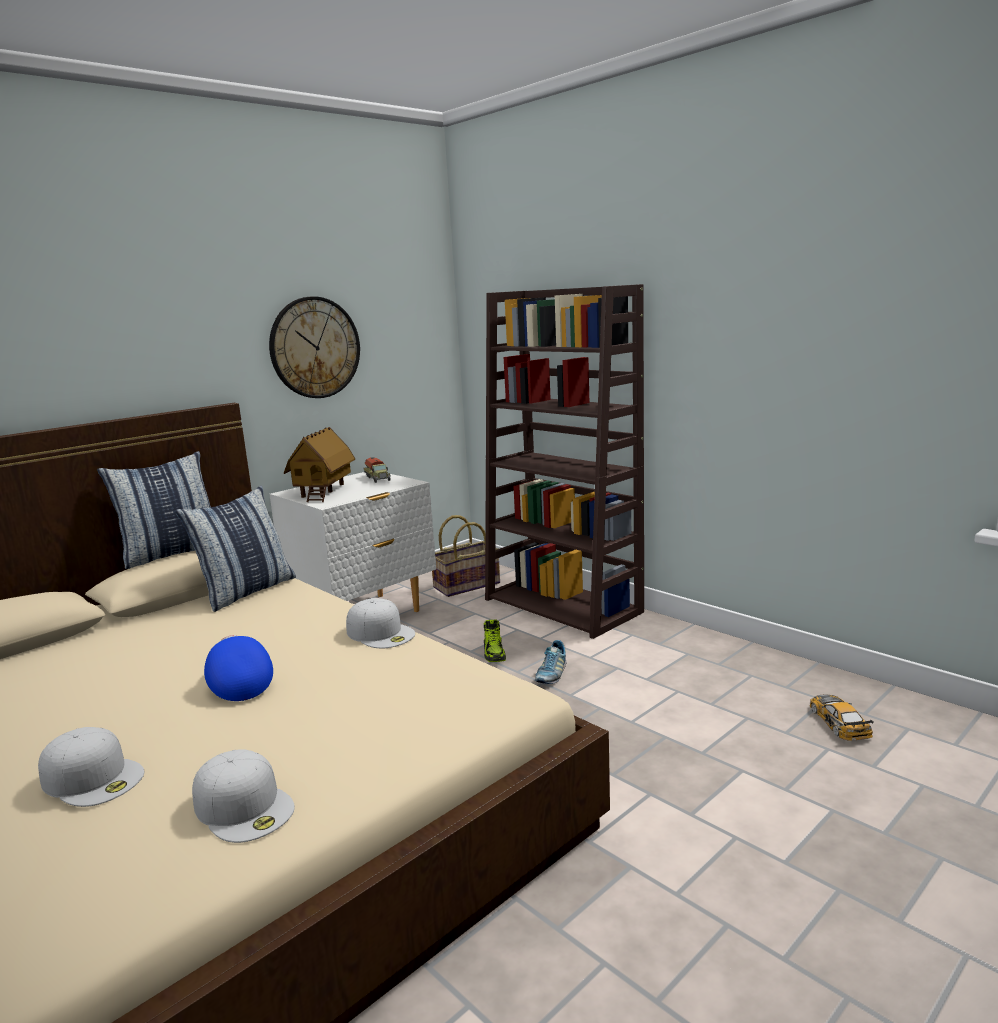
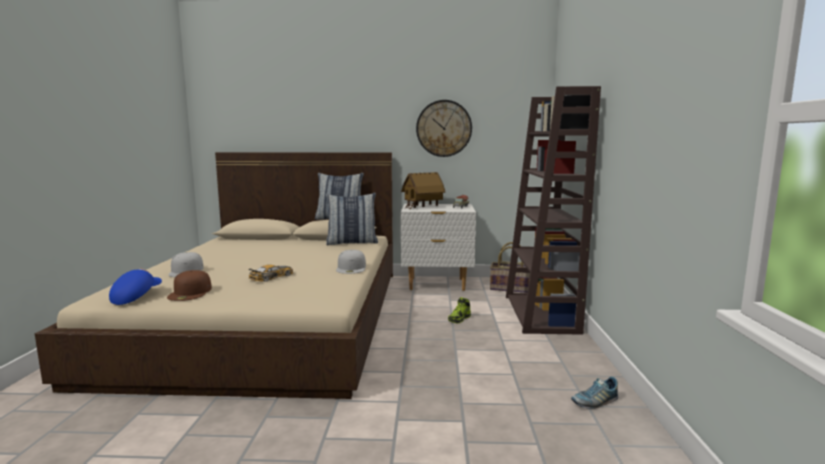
camera: 45 degrees right, 5 degrees down
(238, 683) = (275, 265): blue cap -> blue cap (136, 297)
(245, 806) = (190, 292): white cap -> brown cap
(551, 674) = (466, 338): shoe -> shoe (594, 402)
(839, 722) = (579, 438): toy car -> toy car (272, 277)

